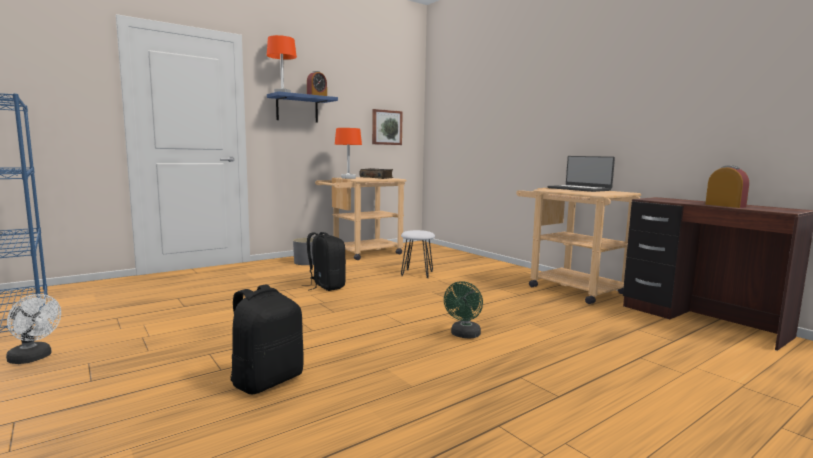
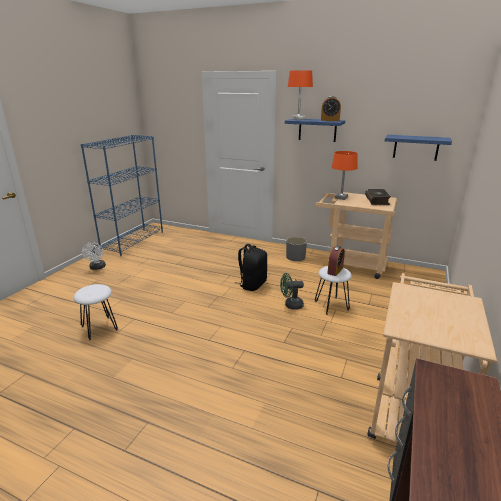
camera: 60 degrees right, 15 degrees up
(267, 380) = (100, 328): black backpack -> white stool
(386, 127) = (416, 147): picture -> blue shelf
(464, 335) = (207, 373): green fan -> green fan (291, 305)
(579, 189) = (444, 306): laptop -> none
(725, 205) = (439, 458): alarm clock -> alarm clock (335, 270)

